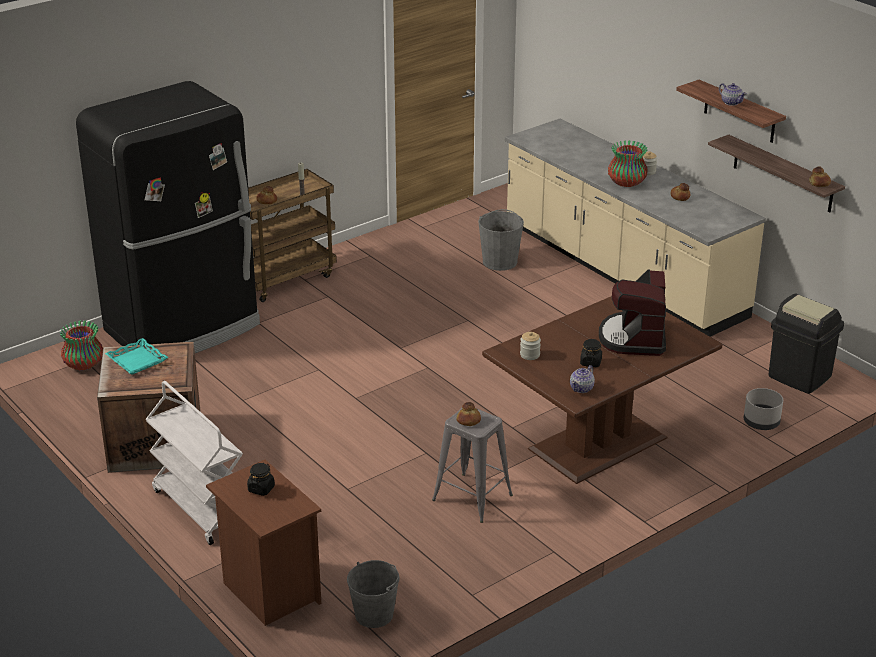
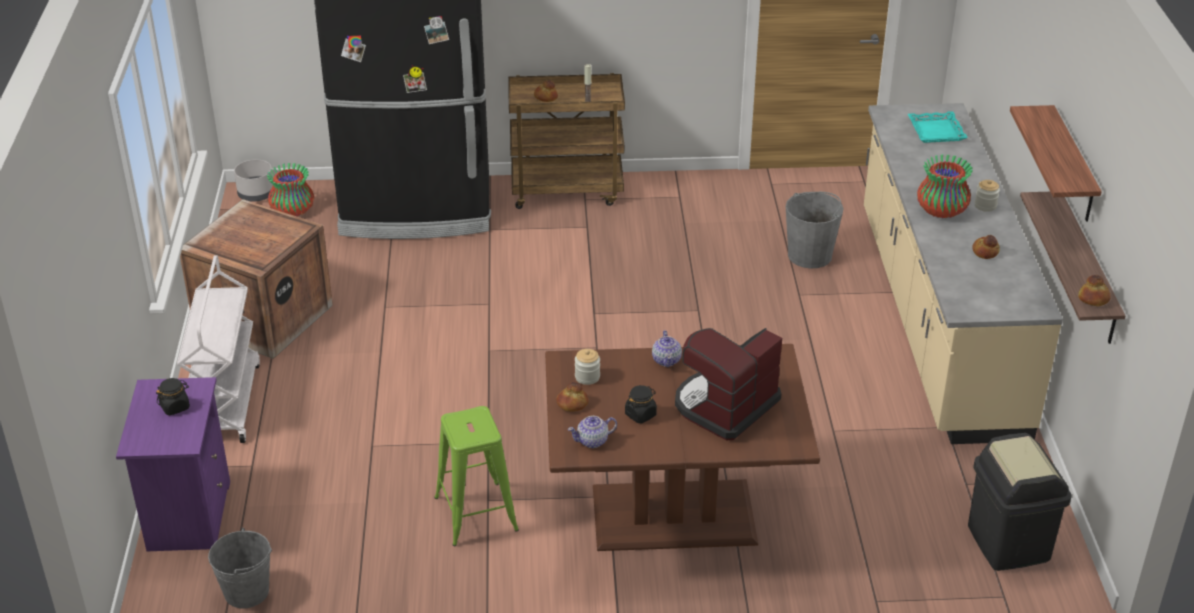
camera: 35 degrees right, 5 degrees up
(136, 361) = (252, 225): turquoise tray -> turquoise tray (935, 131)
(269, 591) = (188, 517): brown nightstand -> purple nightstand
(468, 420) = (465, 424): bread -> bread (572, 404)
(472, 498) = (476, 514): grey stool -> green stool
(731, 102) = (1052, 149): teapot -> teapot (667, 360)
(761, 422) = (891, 578): grey planter -> grey planter (256, 194)

